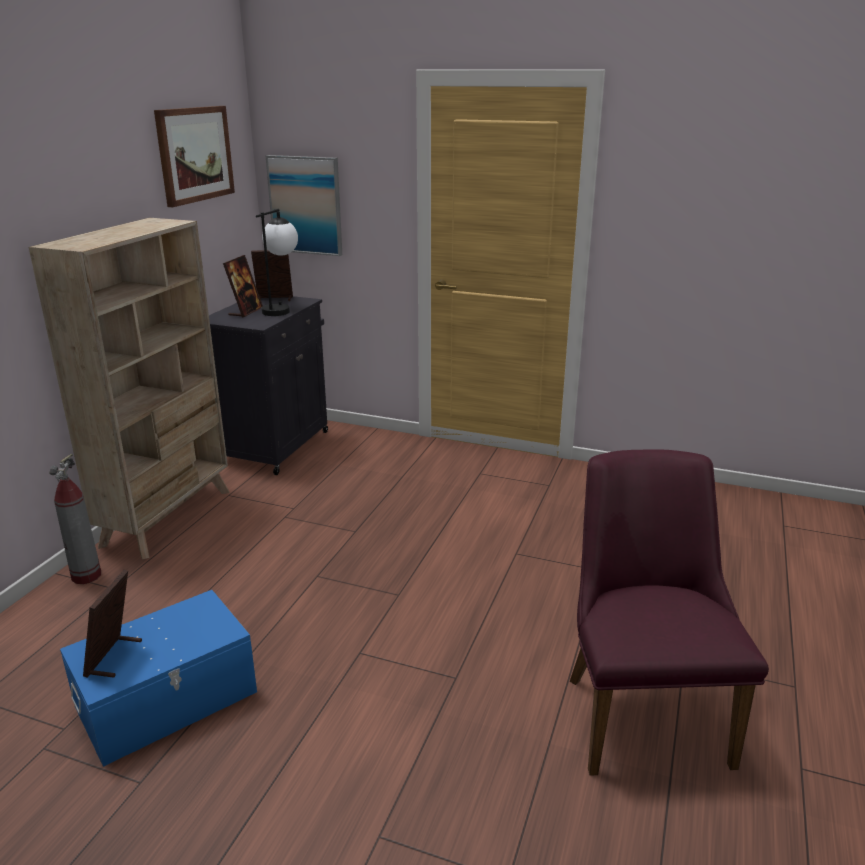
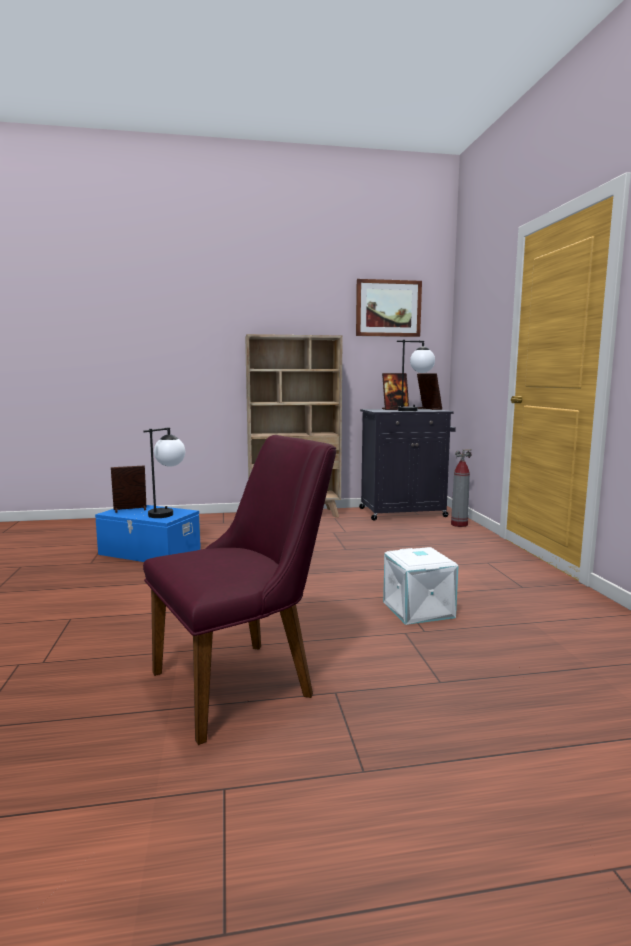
camera: 60 degrees right, 15 degrees down
(86, 576) = (227, 517): fire extinguisher -> fire extinguisher (459, 524)
(188, 621) = (167, 512): none -> table lamp
(305, 205) = (466, 346): picture -> none
(556, 554) = (419, 610): none -> white storage box

